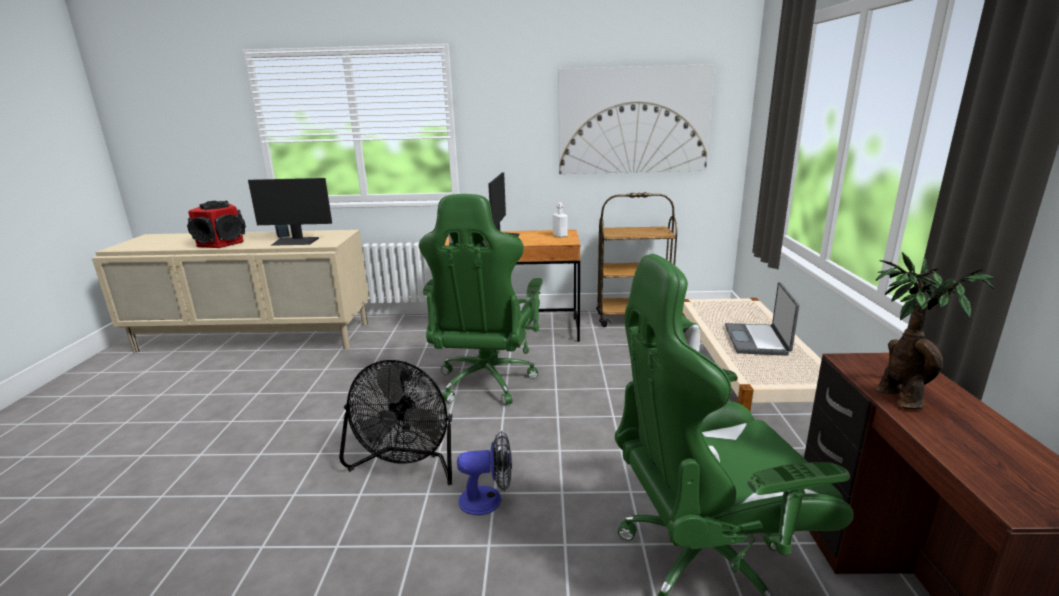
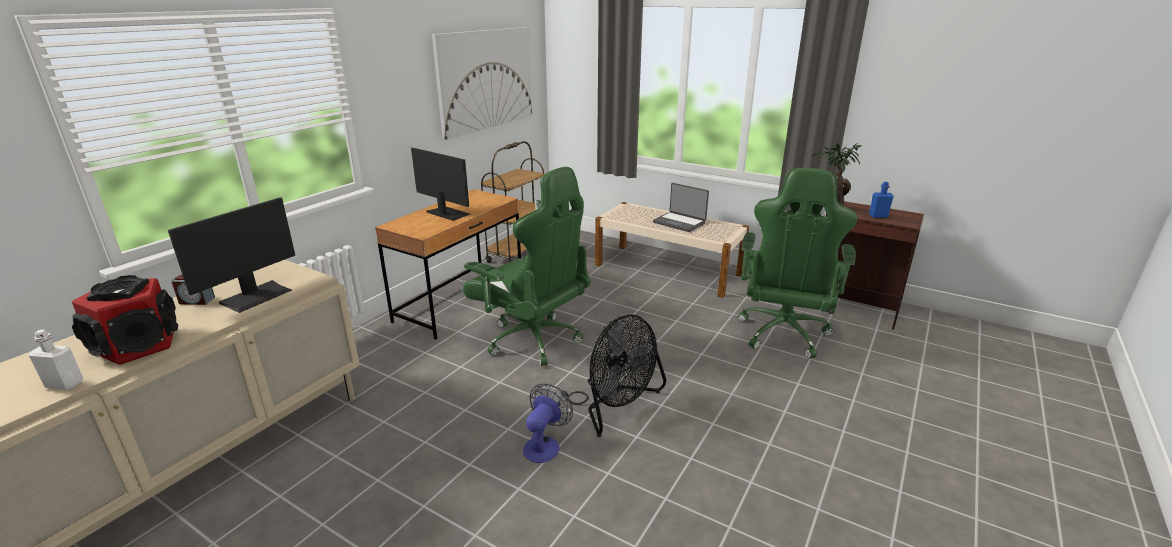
camera: 60 degrees left, 5 degrees up
(488, 499) = (688, 382): fan -> fan (544, 445)
(560, 235) = (481, 197): white bottle -> white bottle (65, 384)
(973, 455) = (878, 216): none -> blue bottle

